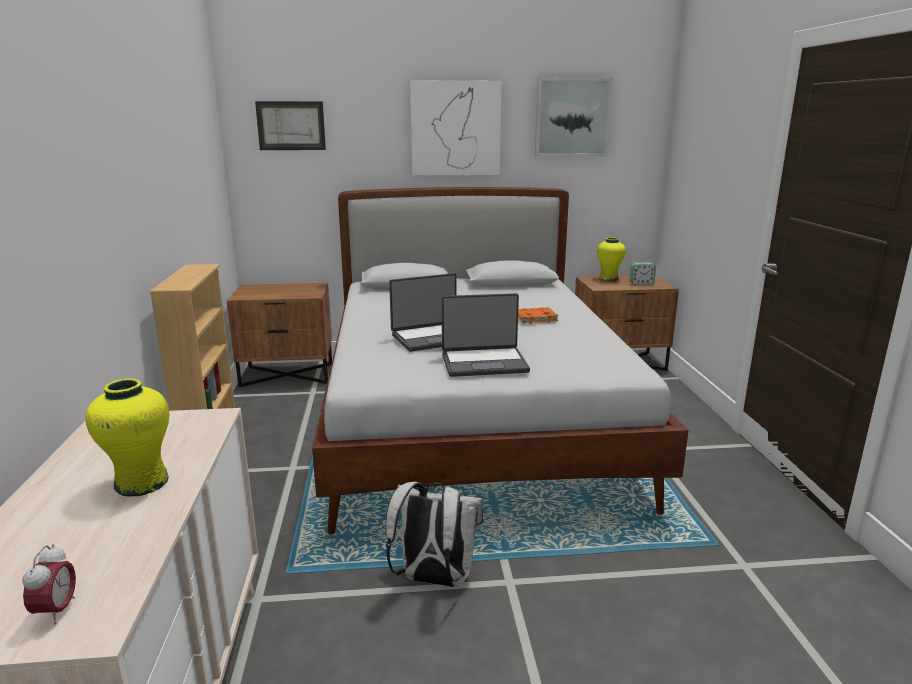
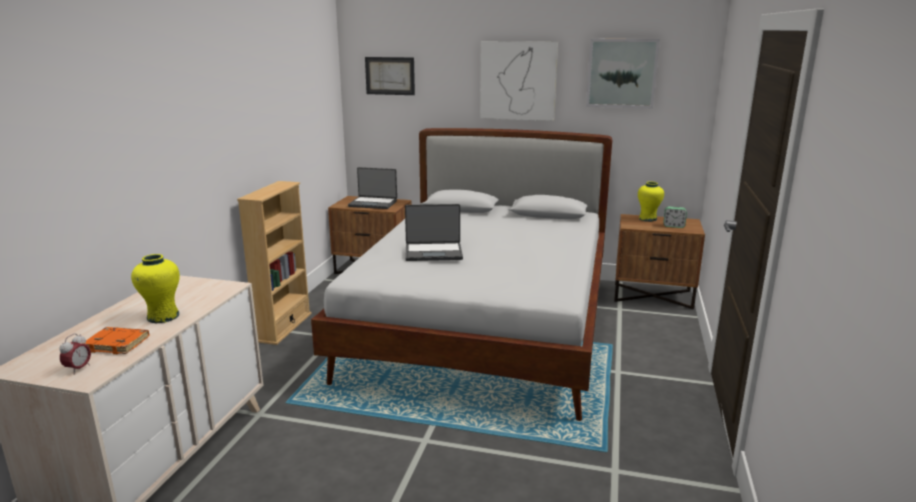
camera: 20 degrees right, 0 degrees up
(434, 579) = (375, 427): white backpack -> none
(484, 363) = (452, 276): laptop -> laptop (373, 203)
(535, 318) = (532, 247): orange book -> orange book (118, 344)

